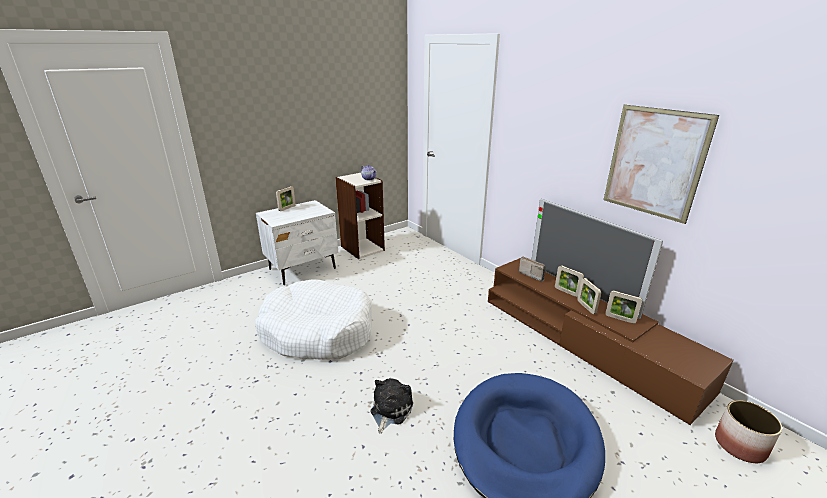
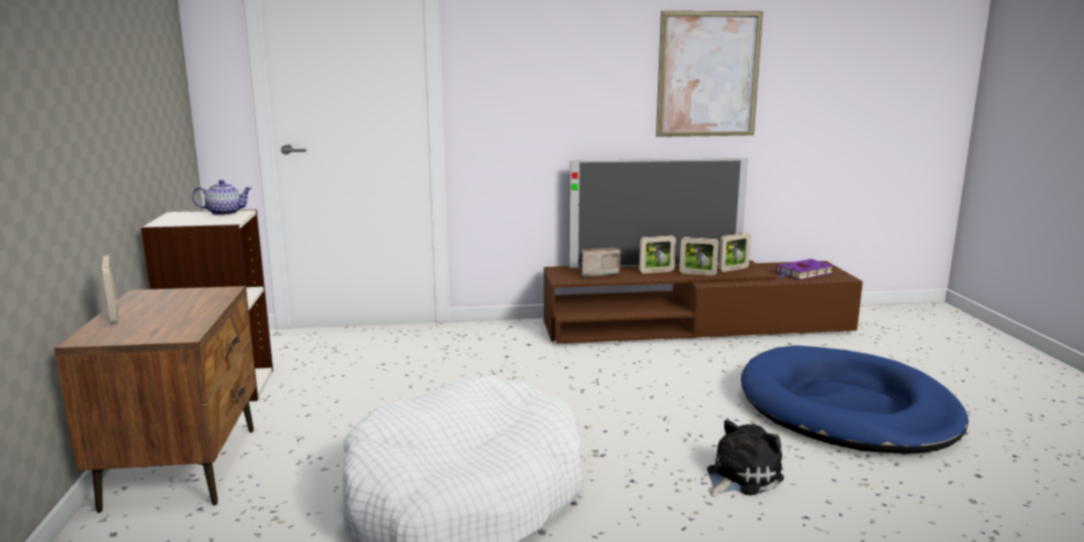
camera: 60 degrees left, 10 degrees down
(303, 269) = (184, 467): white nightstand -> brown nightstand
(390, 410) = (740, 477): plush toy -> plush toy turned 90 degrees clockwise
(672, 353) = (803, 273): none -> purple book
(740, 446) = (886, 325): planter -> none

